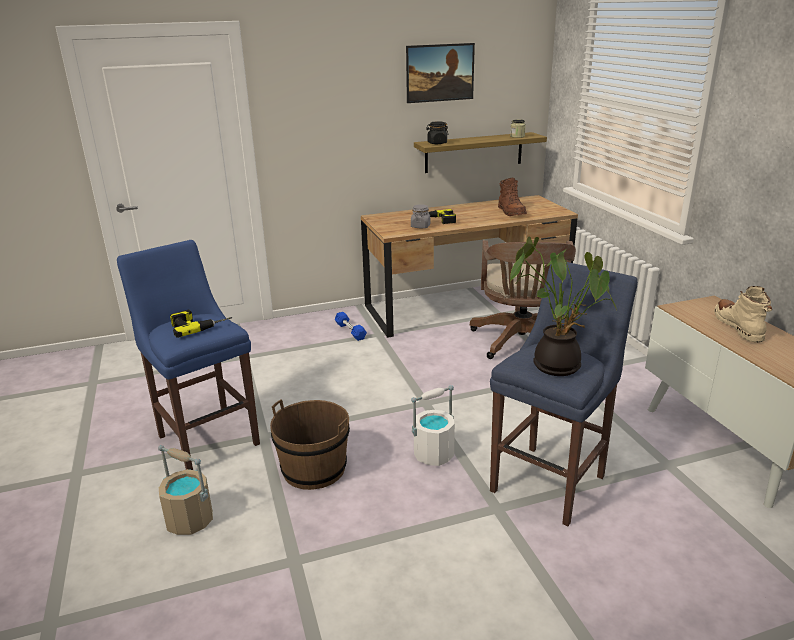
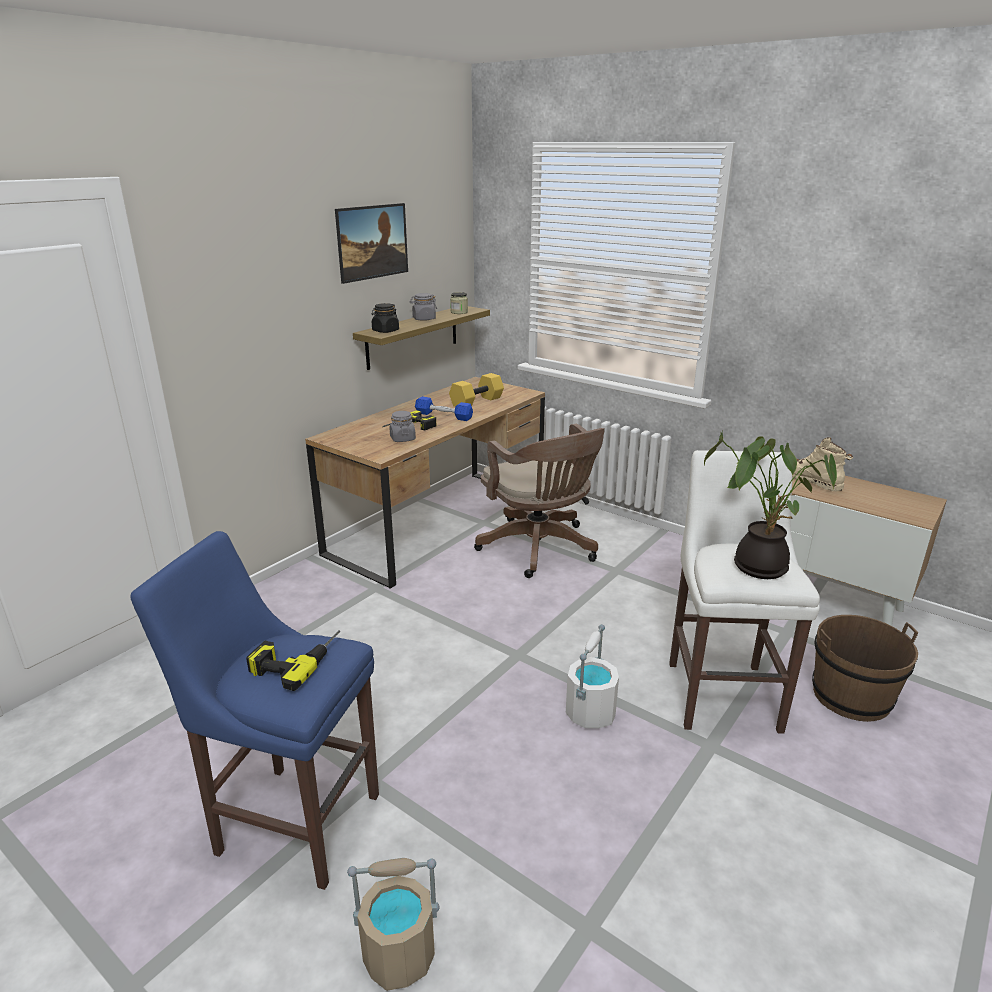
camera: 35 degrees left, 0 degrees up
(314, 469) = (483, 794): brown bucket -> brown bucket (851, 696)
(350, 331) = (335, 595): blue dumbbell -> blue dumbbell (444, 416)
(480, 138) = (424, 319): none -> grey jar
(511, 212) = (476, 401): brown boot -> yellow dumbbell
(551, 480) = (722, 691): blue stool -> white stool

